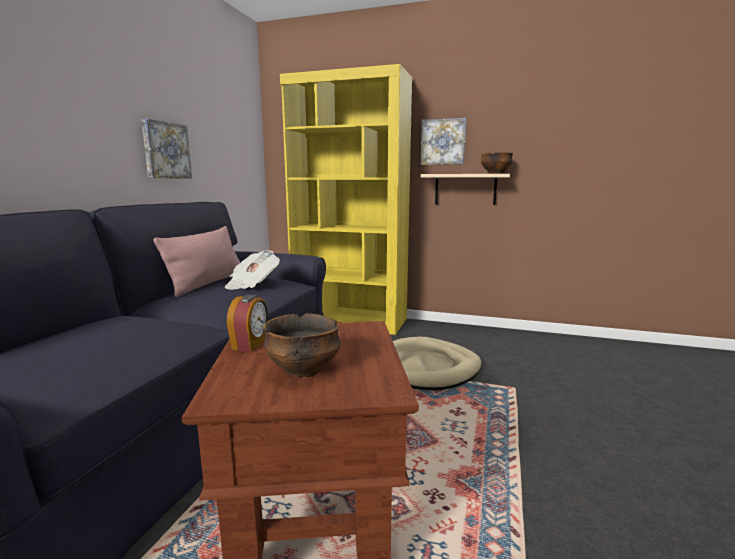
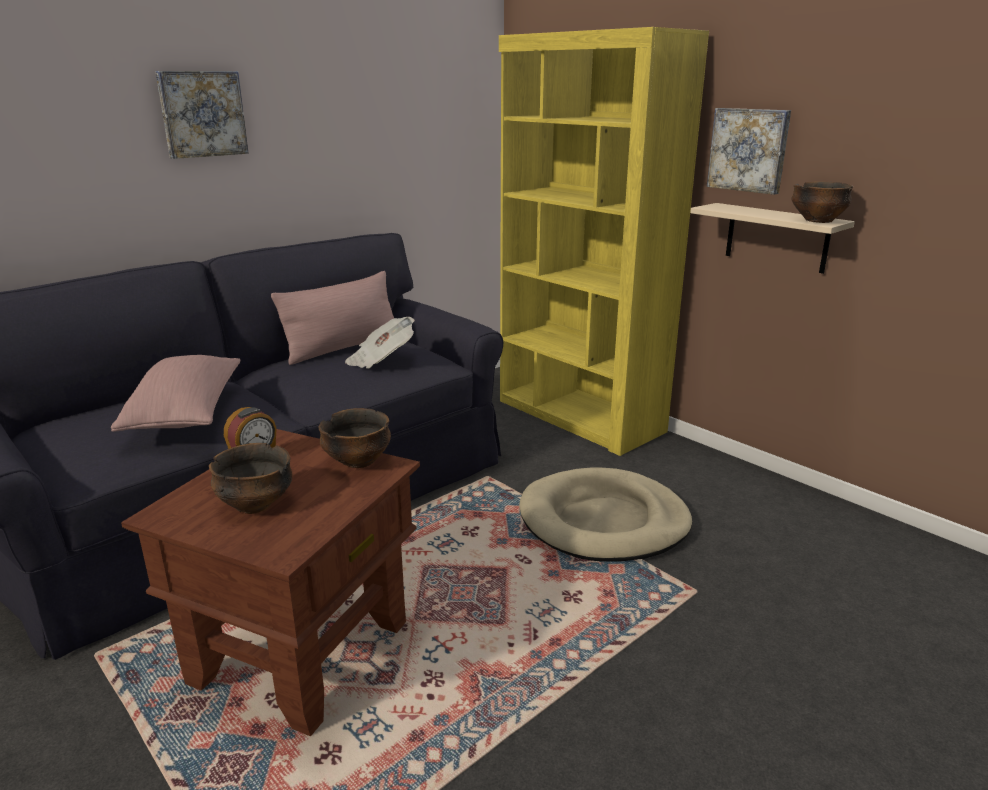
camera: 30 degrees right, 10 degrees up
(121, 336) = (186, 413): none -> pink pillow
(165, 150) = (326, 166): picture -> picture (202, 114)
(341, 329) = (358, 461): none -> bowl

